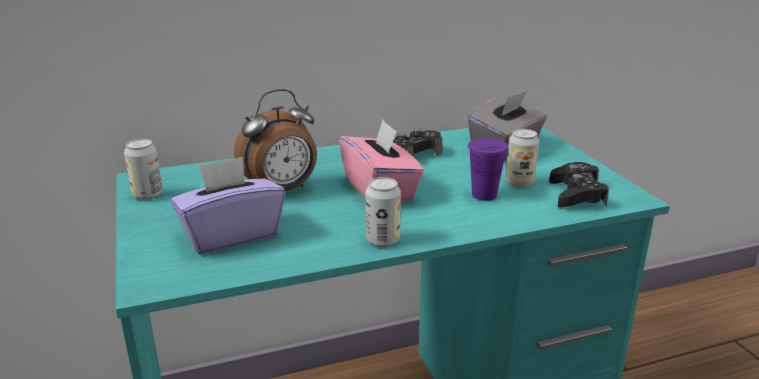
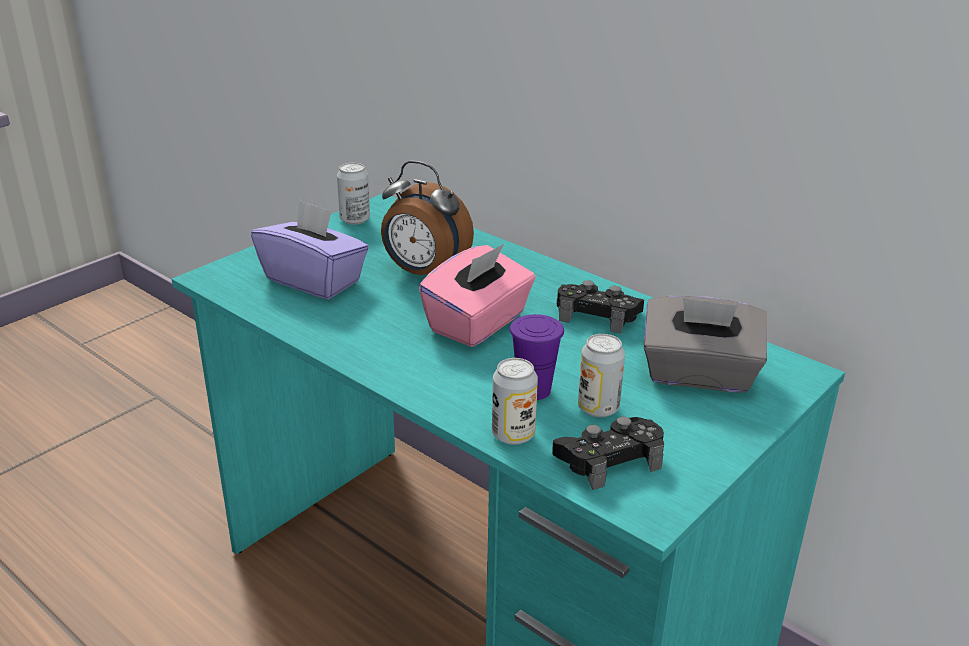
camera: 60 degrees right, 5 degrees up
(383, 240) = (367, 356): can -> can (513, 434)

